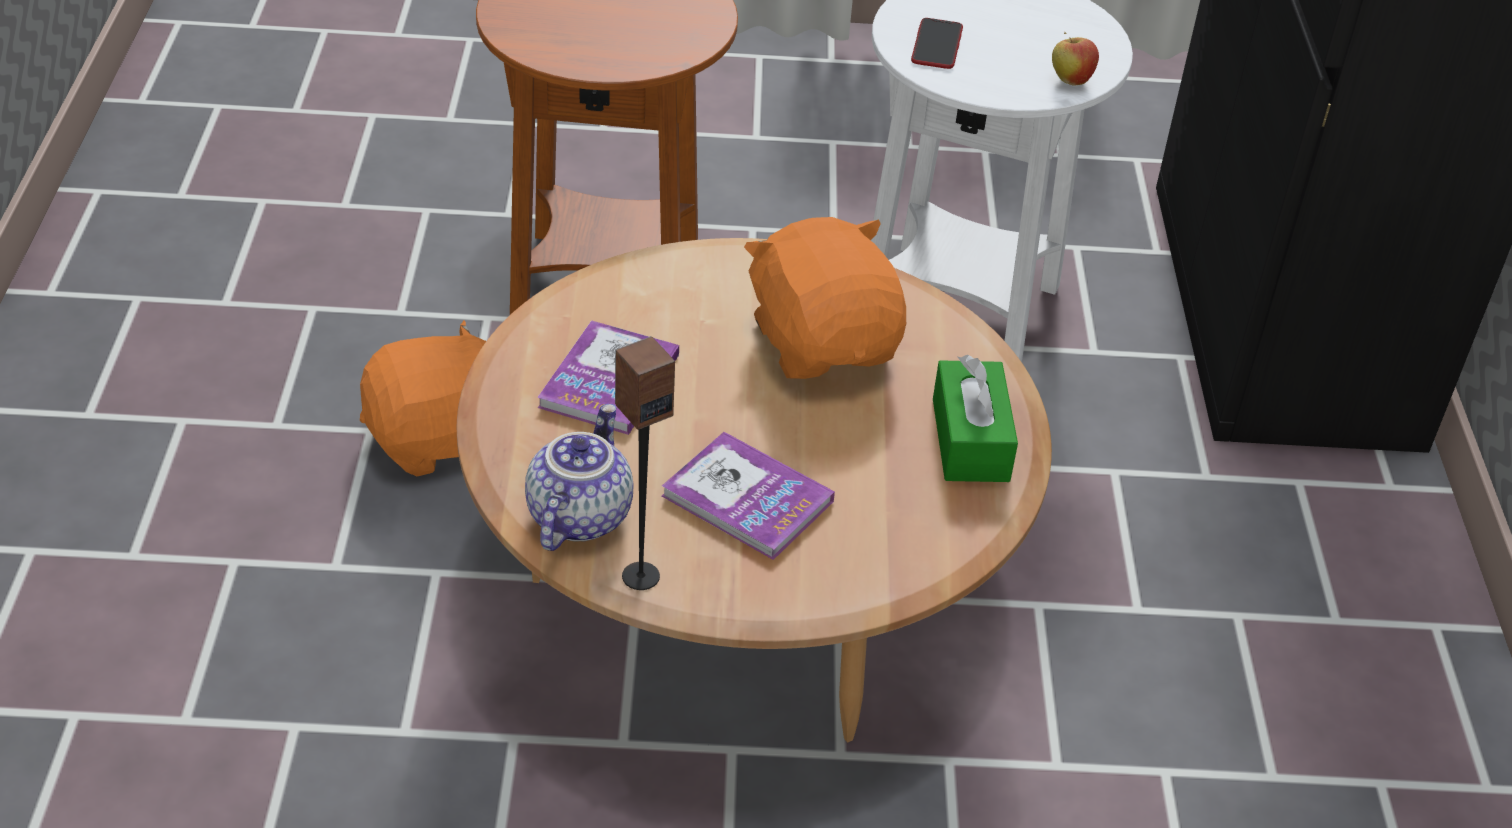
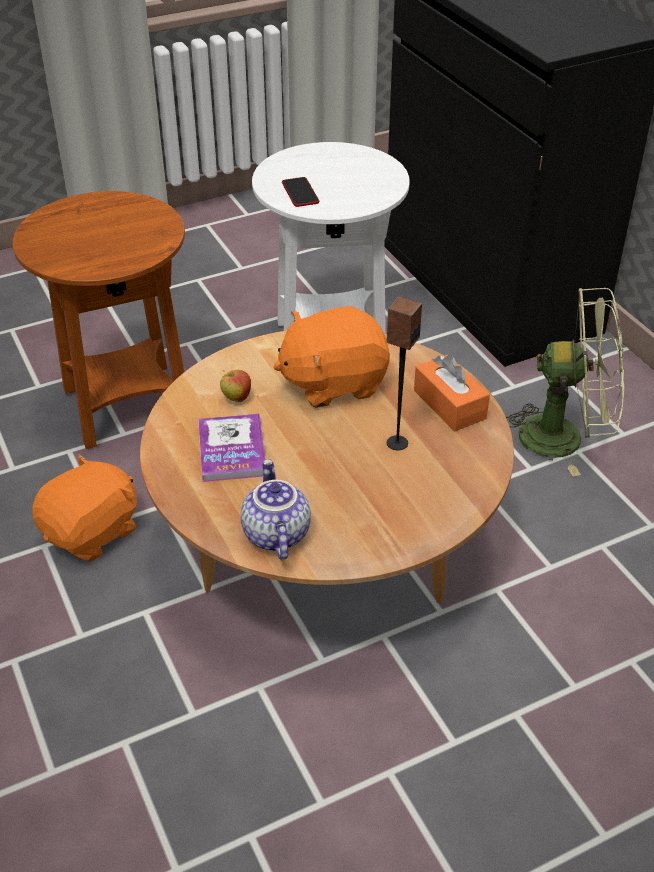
camera: 25 degrees left, 0 degrees up
(640, 575) = (336, 552): speaker -> speaker (396, 443)
(747, 498) = (360, 484): book -> none
(824, 343) = (333, 382): orange plush toy -> orange plush toy turned 60 degrees counterclockwise
(970, 440) = (449, 404): green tissue box -> orange tissue box
(1070, 80) = (384, 189): apple -> apple (236, 398)
(1232, 585) = (565, 437): none -> green fan

